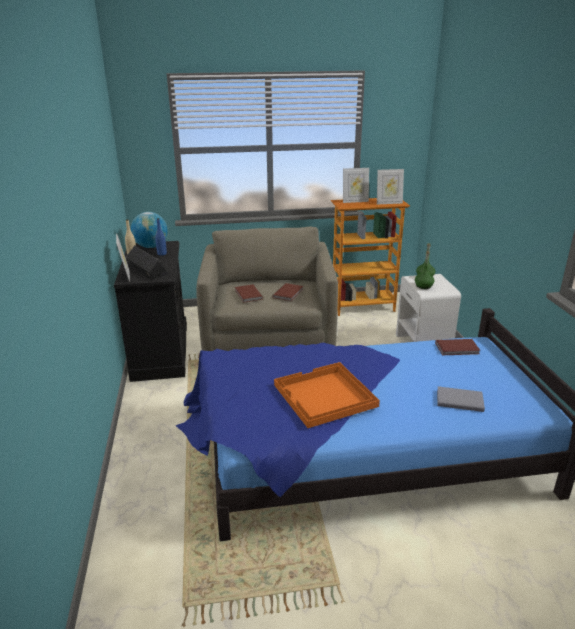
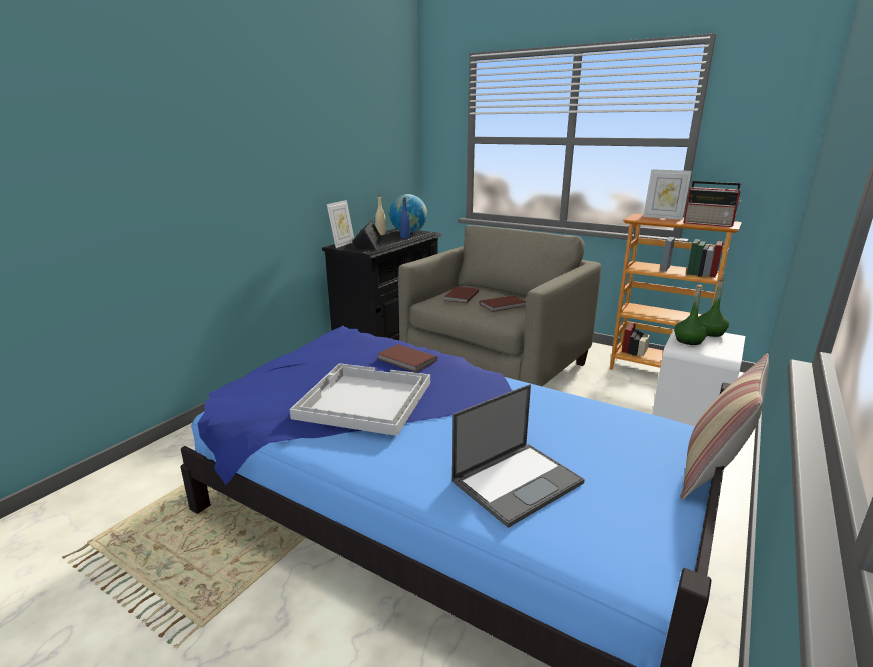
camera: 40 degrees right, 5 degrees down
(324, 396) = (363, 400): orange tray -> white tray
(388, 203) = (709, 224): picture frame -> radio
(457, 349) = (630, 426): brown book -> brown book (406, 360)
(459, 400) = (518, 481): grey book -> laptop
(511, 357) = (712, 472): none -> pillow

